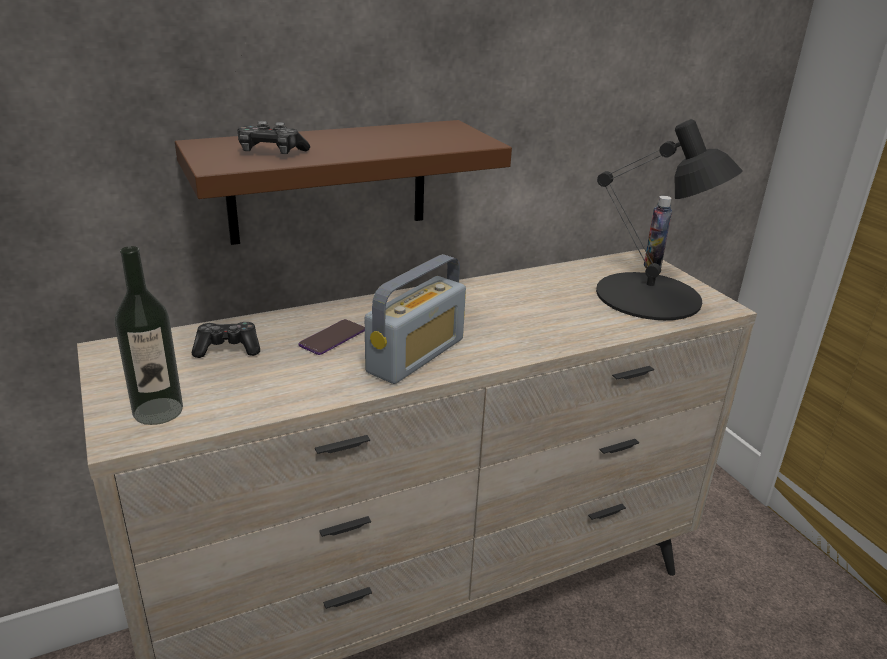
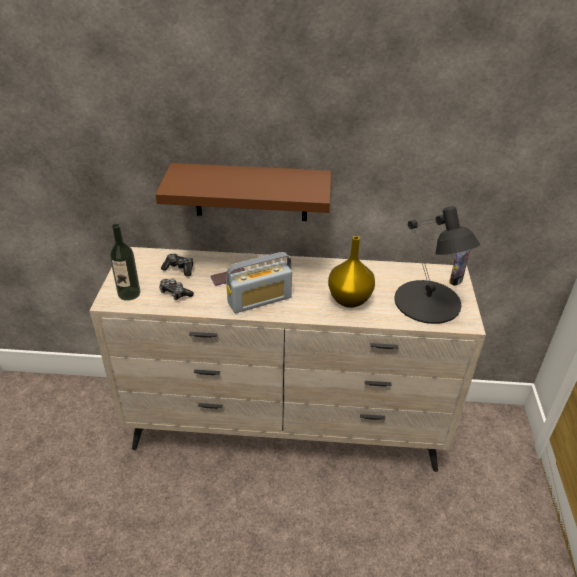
camera: 30 degrees right, 10 degrees up
(271, 152) = (203, 182): game controller -> game controller (175, 293)
(547, 320) = (348, 299): none -> yellow vase

